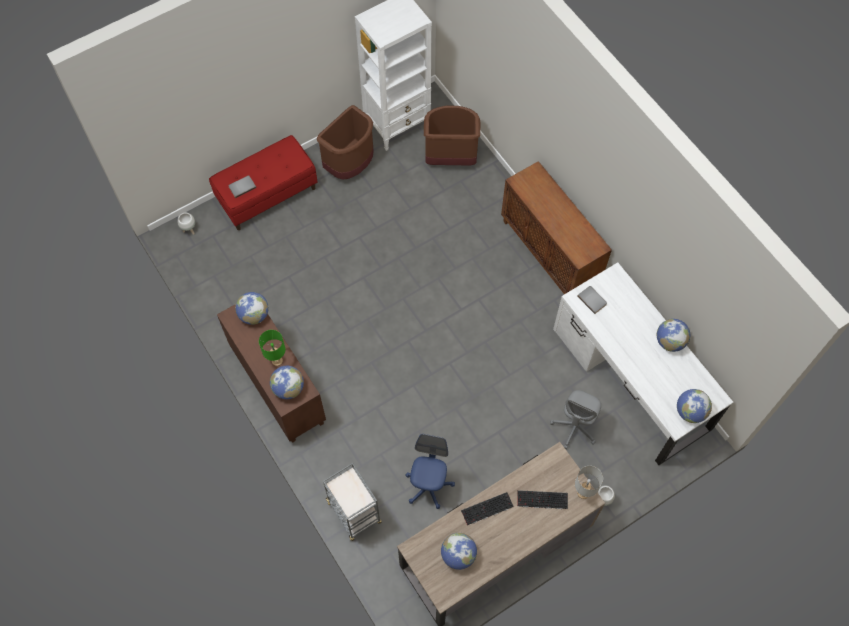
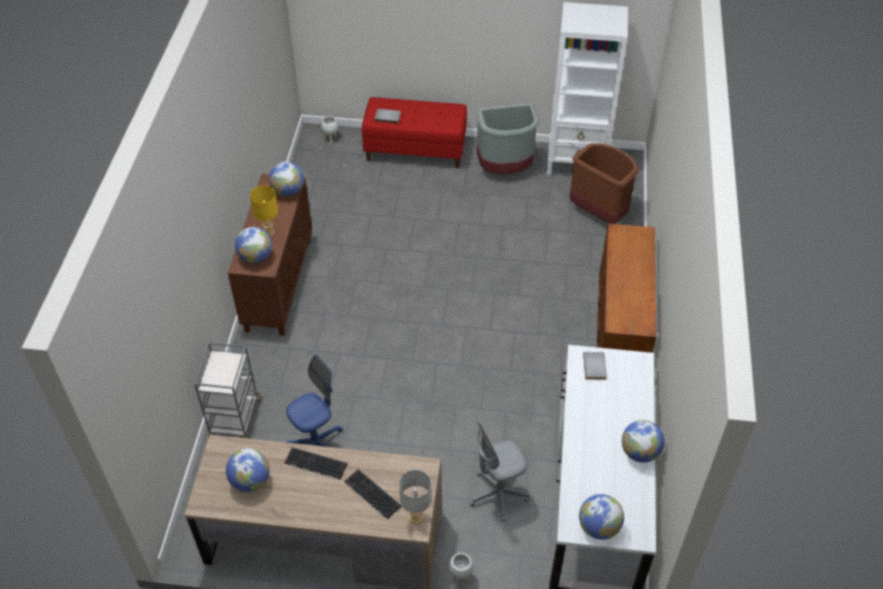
camera: 40 degrees right, 15 degrees down
(277, 361) = (269, 233): green table lamp -> yellow table lamp
(350, 165) = (505, 169): brown trash can -> grey trash can

